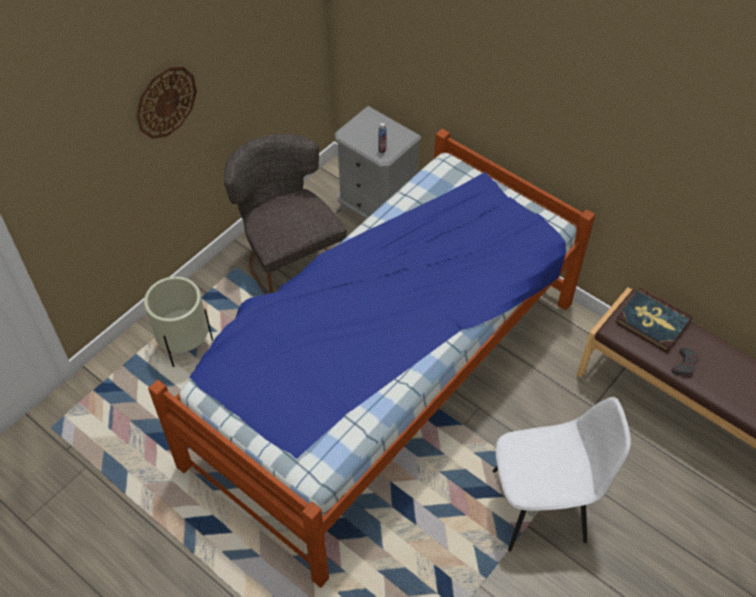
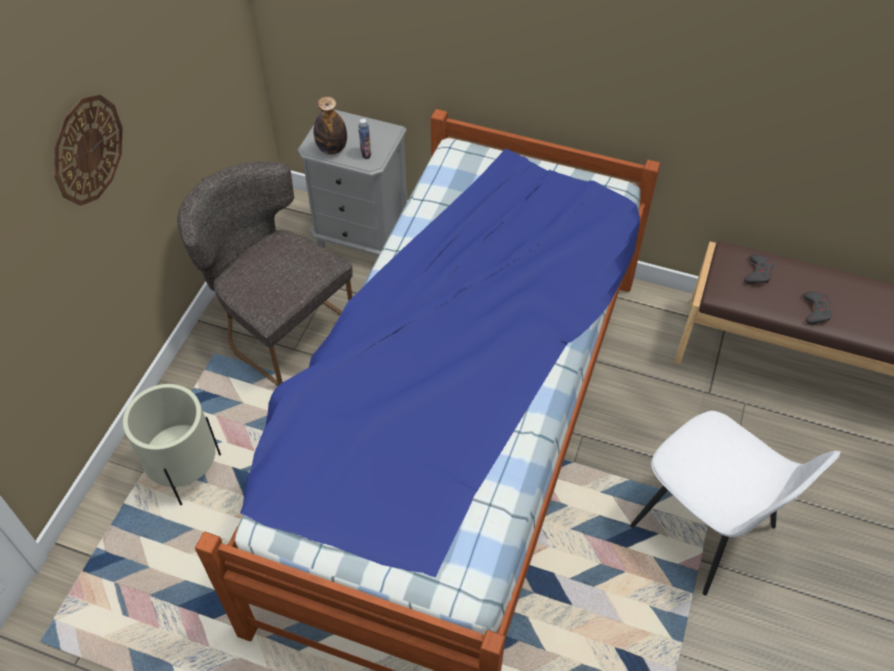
camera: 20 degrees left, 0 degrees up
(359, 139) = (332, 149): none -> bottle
(541, 505) = (705, 529): white chair -> white chair turned 75 degrees clockwise
(652, 322) = (758, 272): book -> grey game controller

